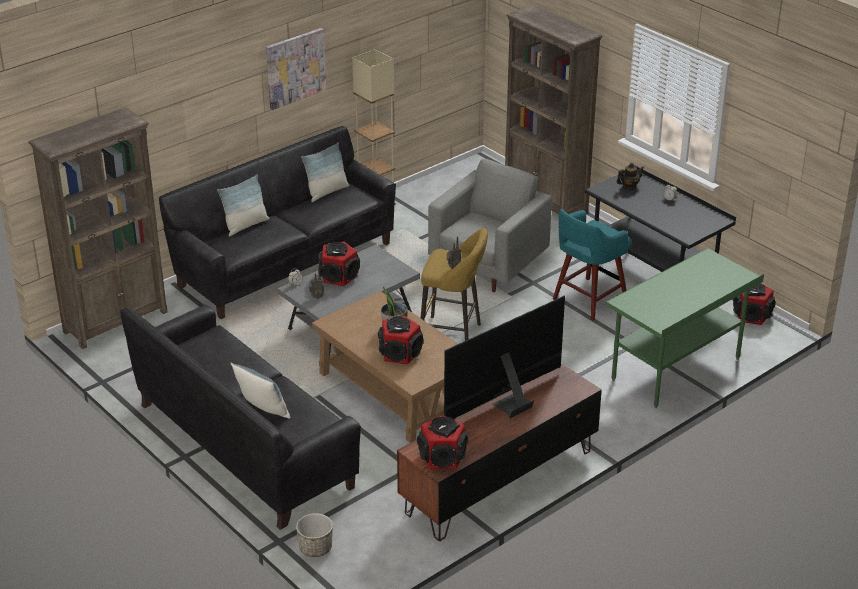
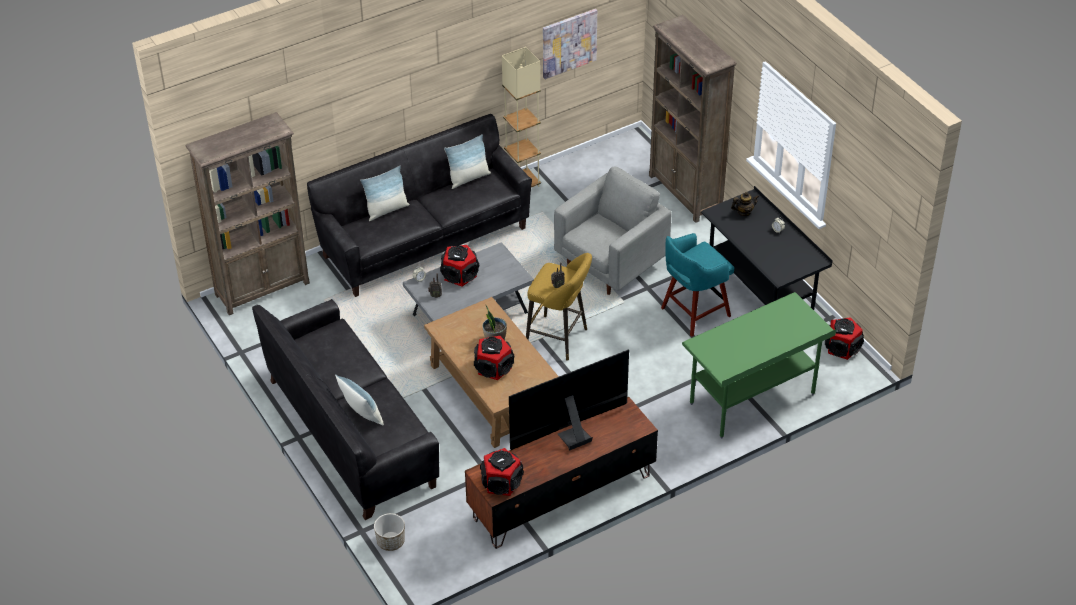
camera: 10 degrees right, 10 degrees up
(295, 68) = (443, 68): picture -> picture (569, 43)

